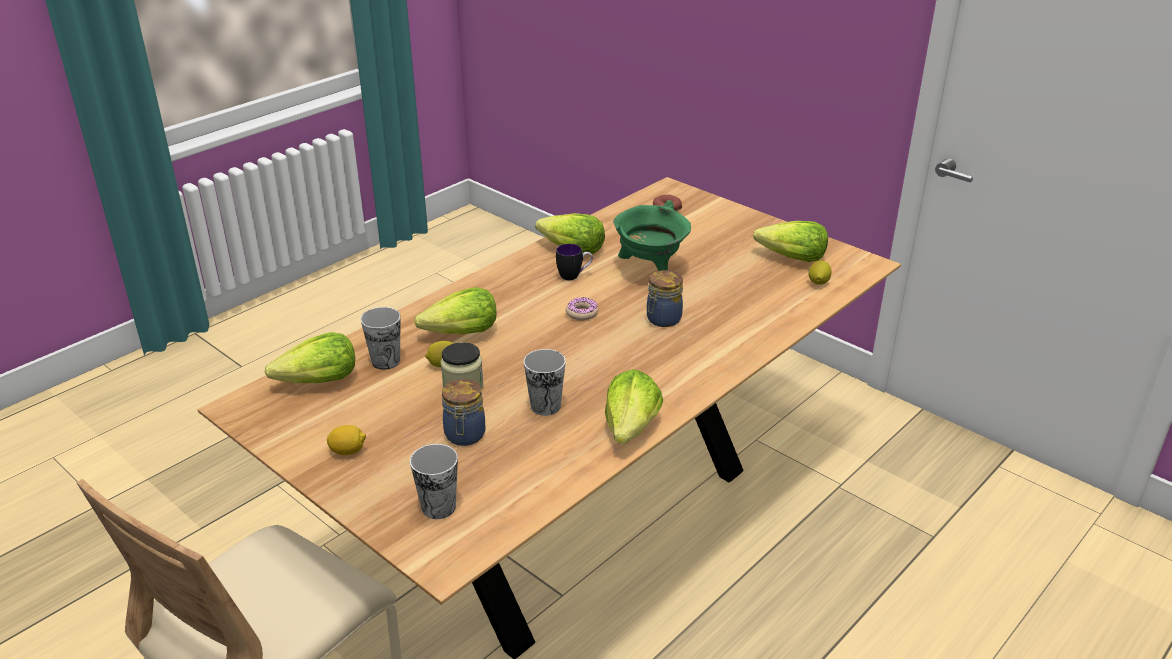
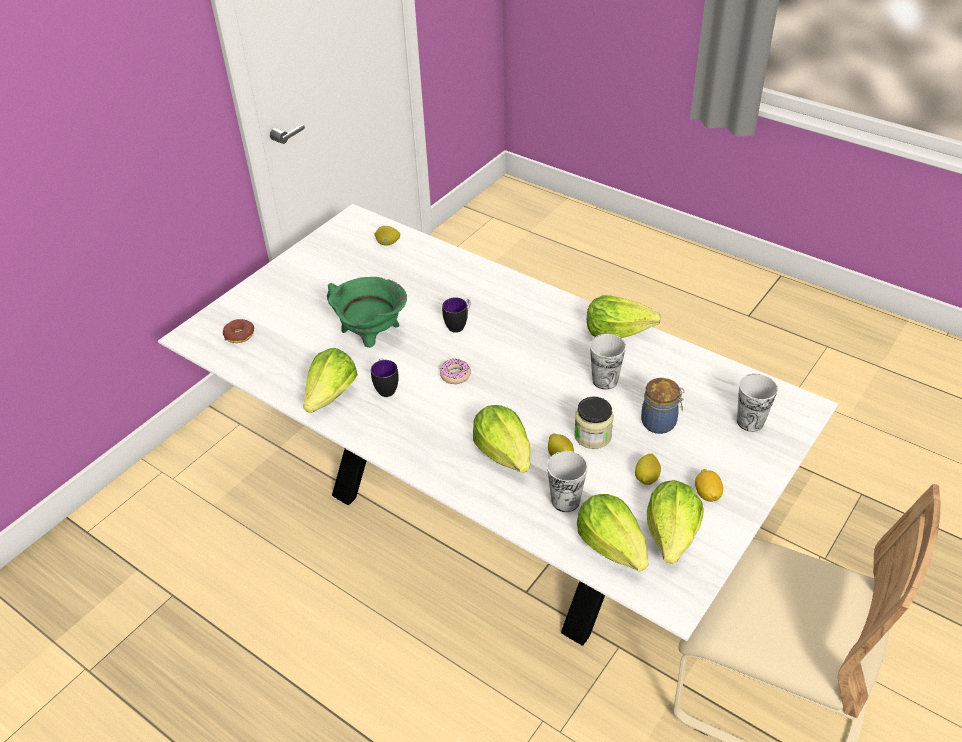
camera: 95 degrees left, 10 degrees up
(390, 414) = (647, 477): none -> lemon
(585, 518) = (487, 518): brown dining table -> white dining table
(662, 319) = (459, 325): jar -> mug
(792, 258) = (345, 256): lettuce -> lettuce (672, 535)

